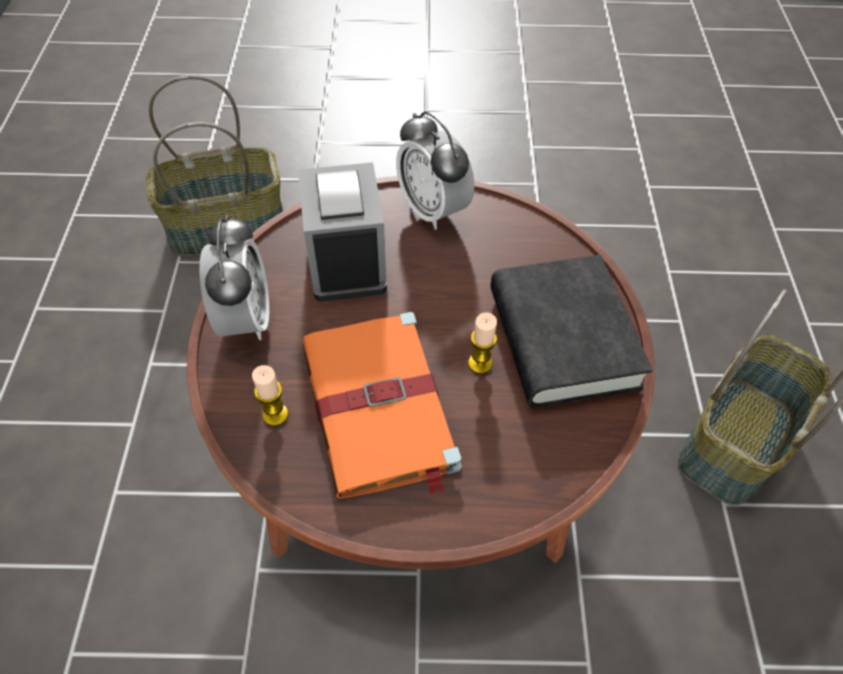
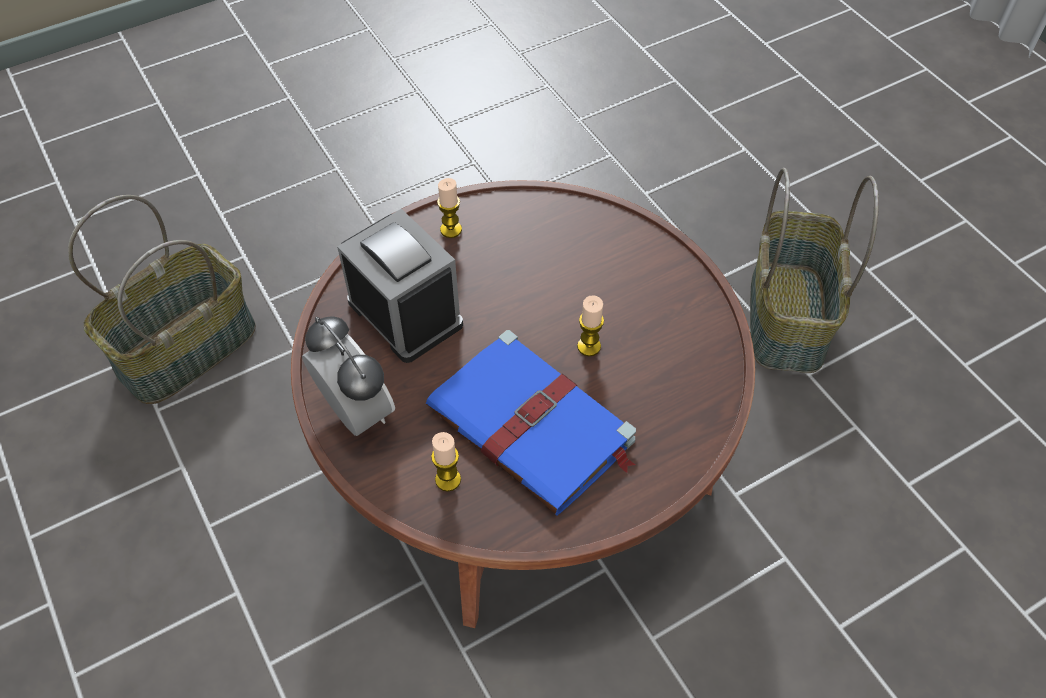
camera: 30 degrees left, 0 degrees up
(379, 408) = (533, 426): orange book -> blue book
(433, 210) = (451, 229): alarm clock -> candle
(562, 338) = (641, 291): black book -> none

